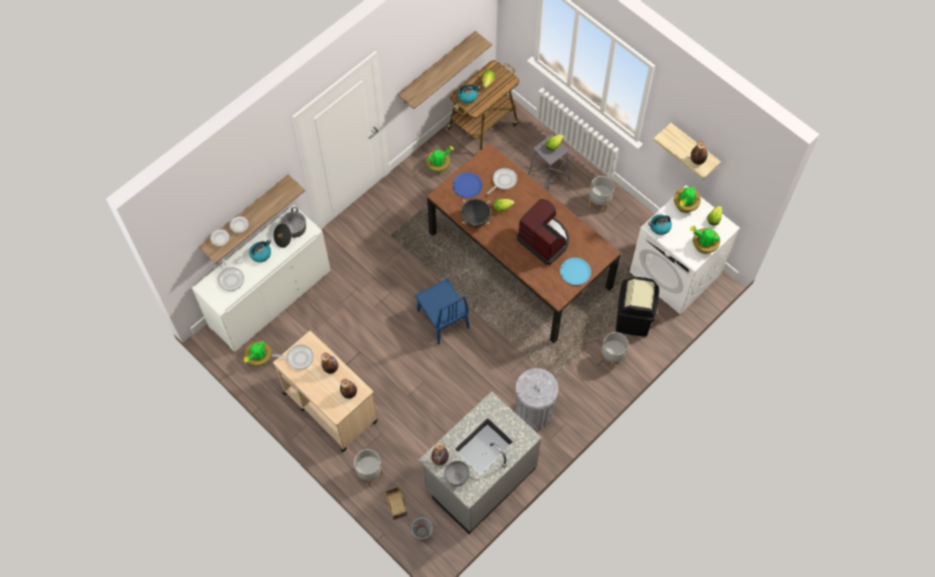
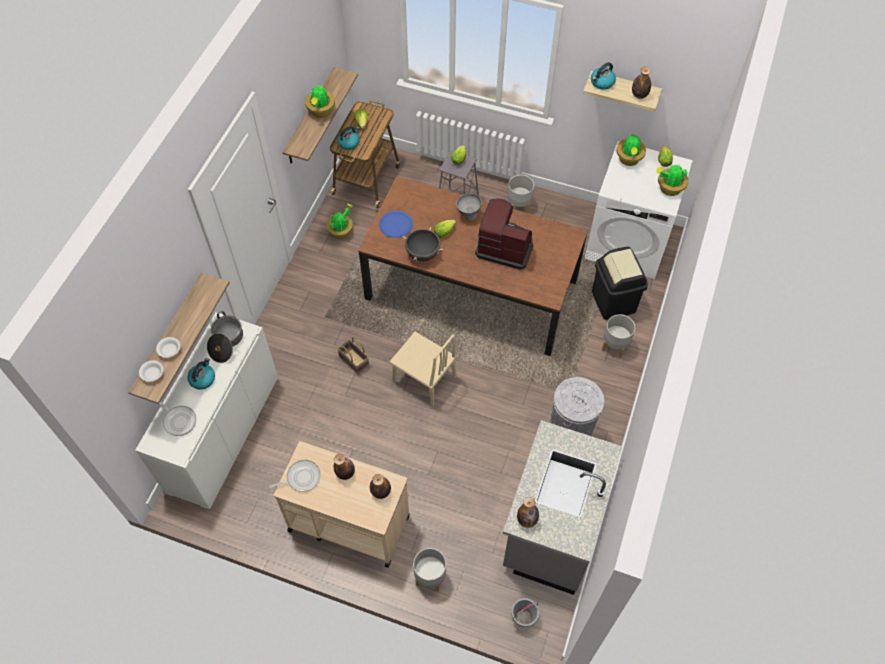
camera: 25 degrees left, 5 degrees down
(259, 359) = (241, 505): potted plant -> potted plant (321, 112)
(397, 506) = (479, 600): basket -> basket (355, 361)
(443, 319) = (424, 378): blue chair -> beige chair
(456, 478) = (557, 533): grey bowl -> grey bowl (468, 215)
(503, 181) = (430, 207): frying pan -> none
(575, 272) = (554, 265): blue plate -> none
(659, 227) = (617, 188): kettle -> kettle (602, 83)

